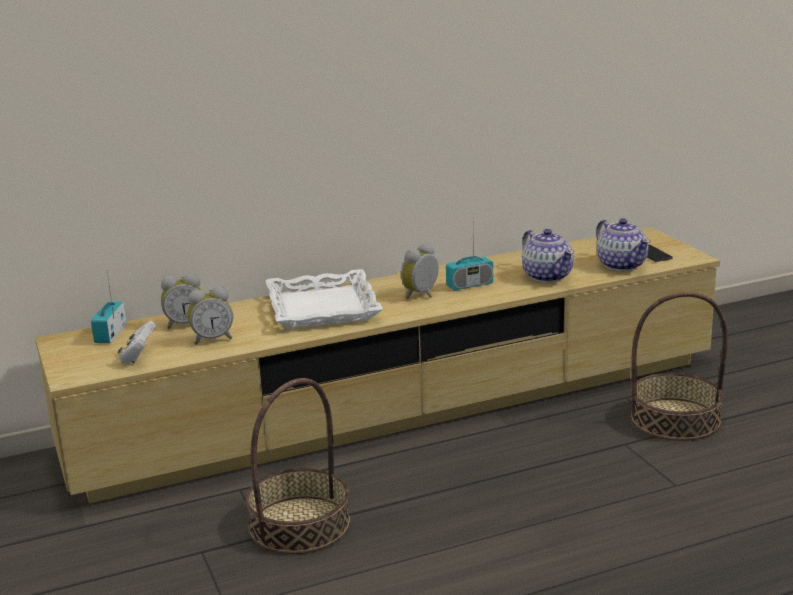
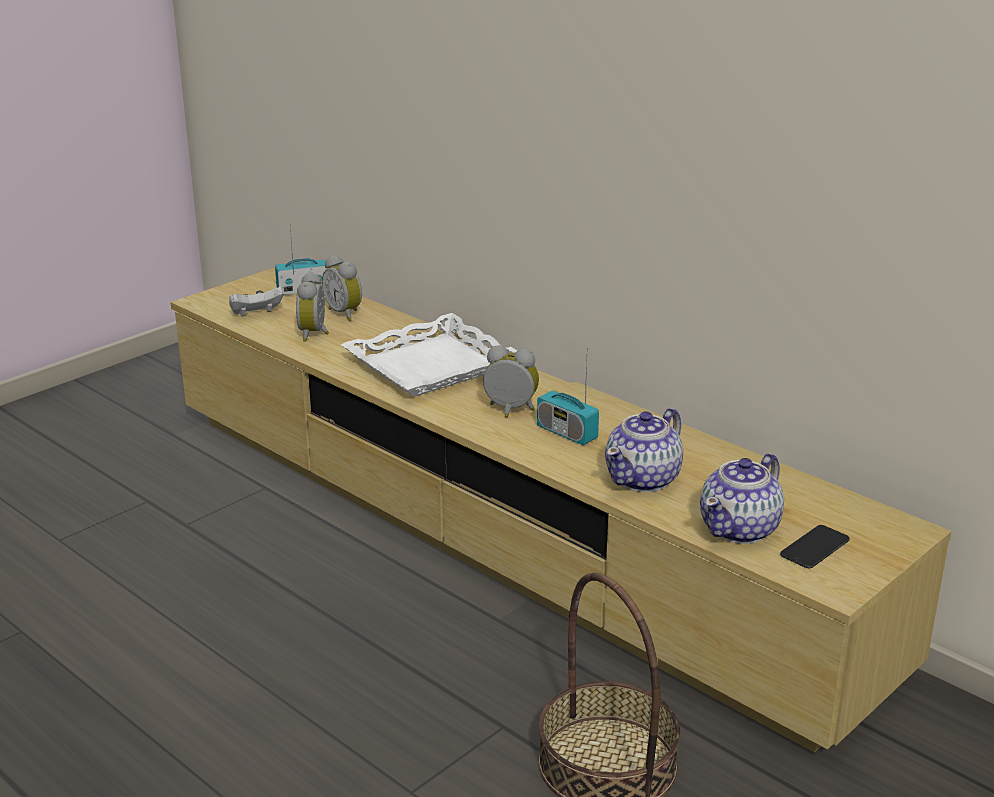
camera: 65 degrees right, 5 degrees up
(212, 339) = (315, 334): alarm clock -> alarm clock turned 45 degrees clockwise
(299, 524) = (210, 538): basket -> none

